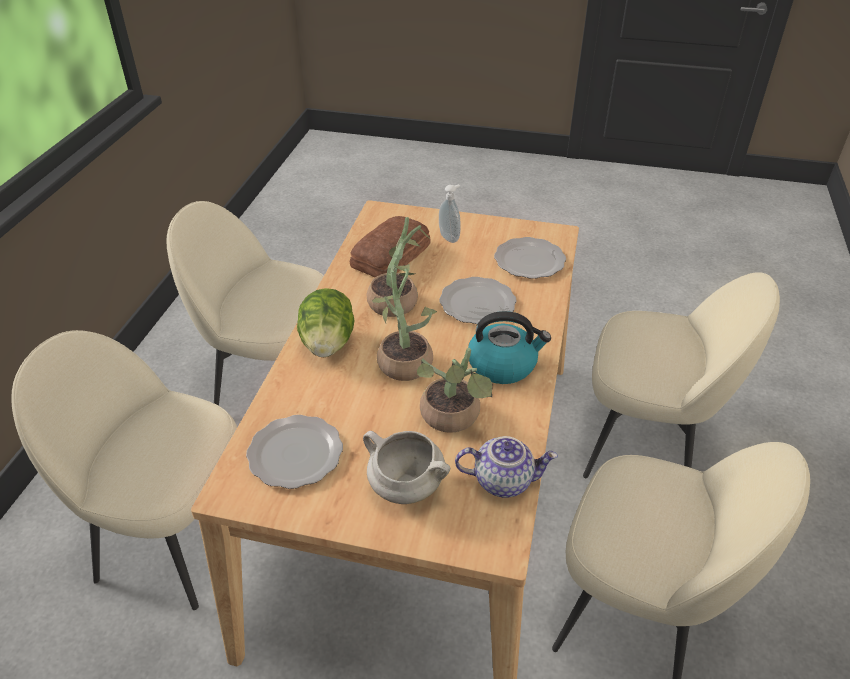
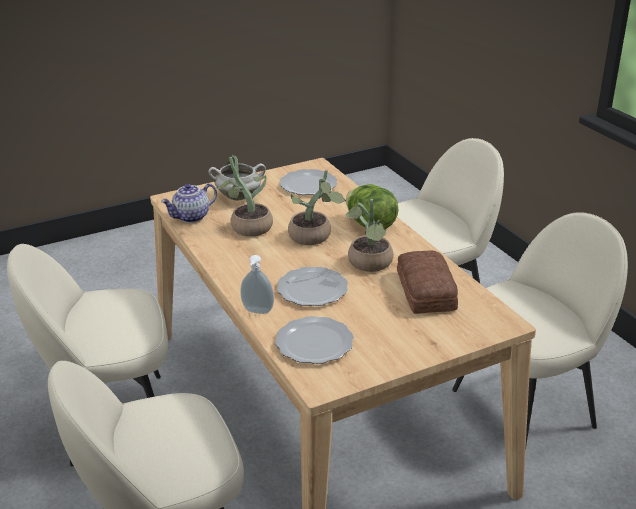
camera: 140 degrees right, 10 degrees down
(450, 237) = (408, 330): soap dispenser -> soap dispenser (257, 312)
(503, 365) = (248, 262): kettle -> none

